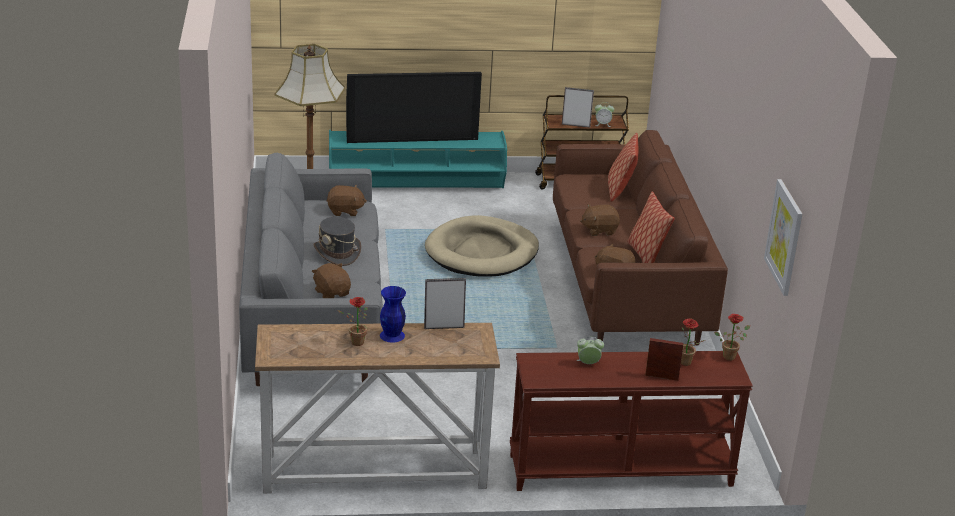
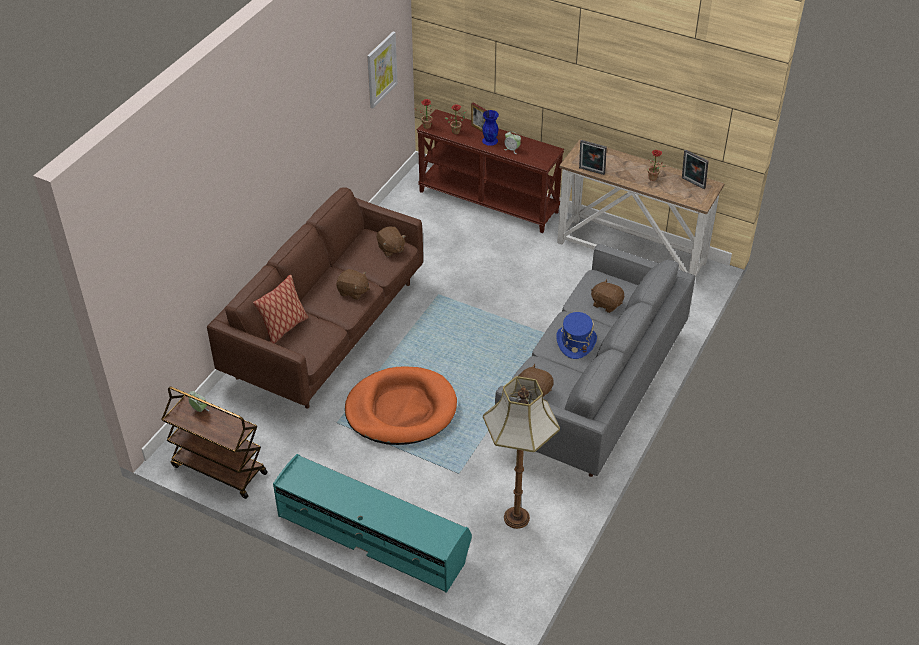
camera: 145 degrees left, 15 degrees up
(332, 293) = (606, 304): brown plush toy -> brown plush toy turned 120 degrees clockwise
(337, 253) = (575, 342): grey hat -> blue hat
(392, 335) = (628, 176): blue vase -> blue vase (490, 140)
(412, 137) = (371, 510): television -> none
(482, 252) = (401, 409): beige dog bed -> orange dog bed
(576, 125) = (224, 419): picture frame -> picture frame (692, 184)
(646, 256) = (349, 255): pillow -> none

